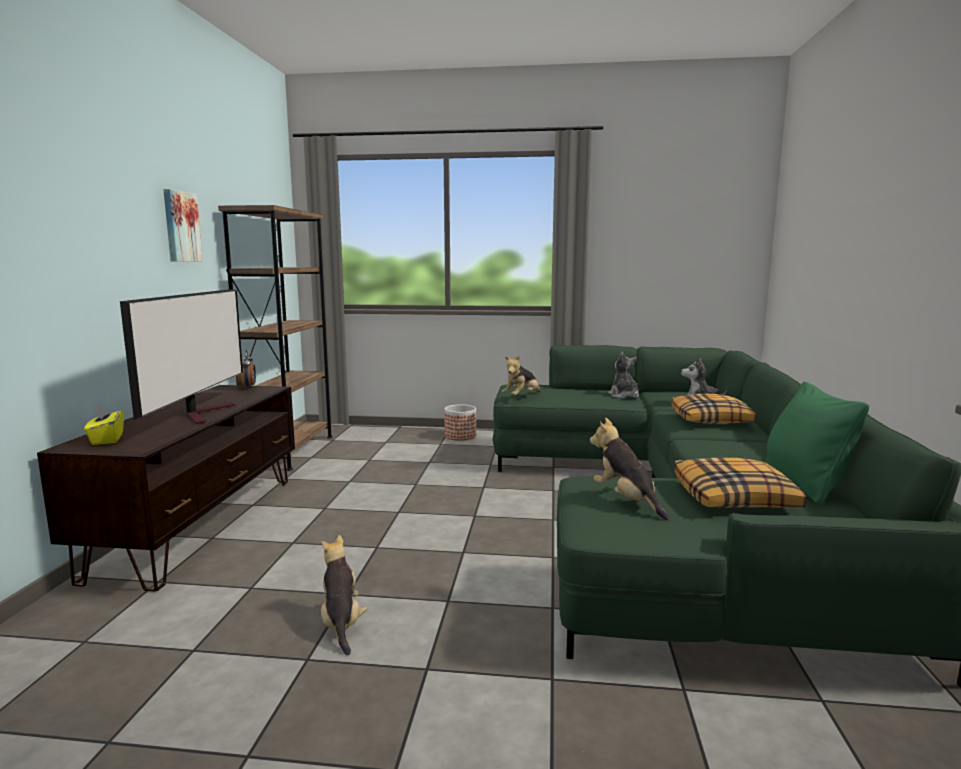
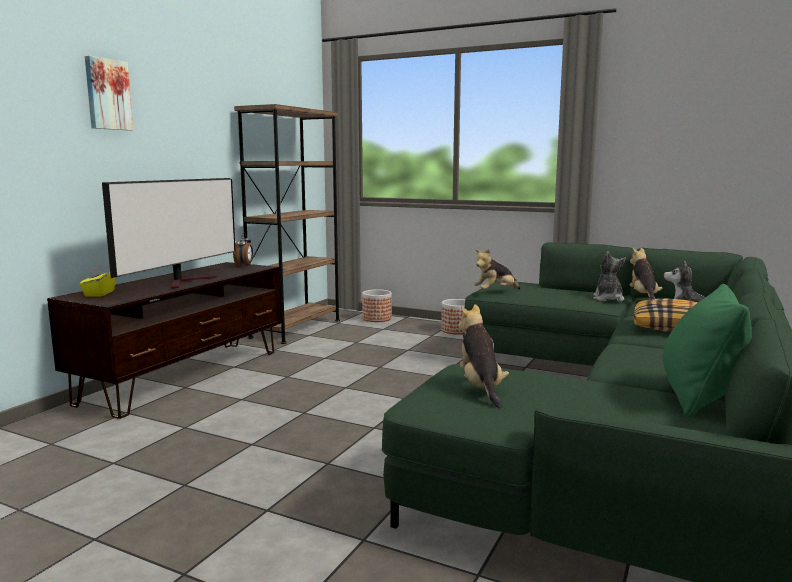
camera: 20 degrees right, 0 degrees up
(180, 226) = (194, 124): picture -> picture (107, 94)
(341, 622) = (230, 464): plush toy -> plush toy (643, 297)
(370, 431) = (377, 318): none -> planter
(734, 498) = (598, 399): pillow -> none

